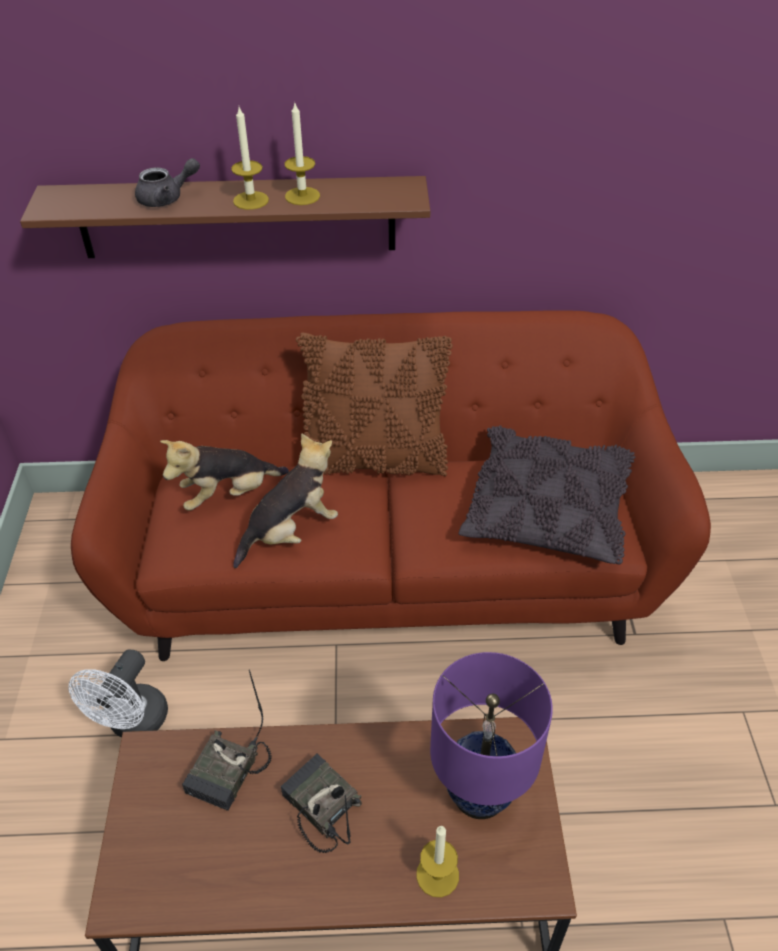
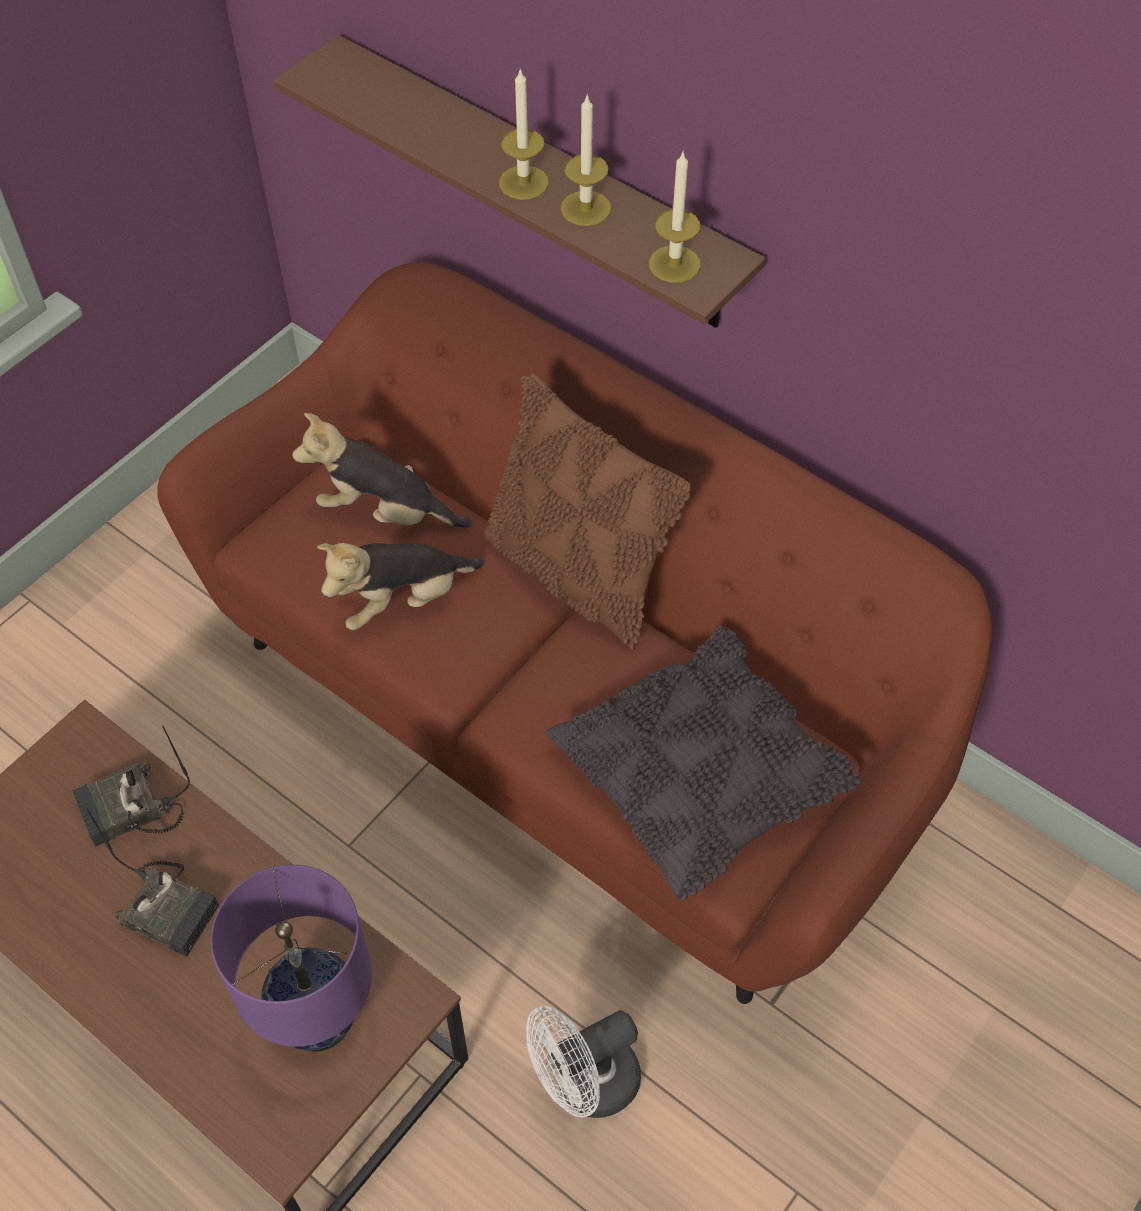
camera: 40 degrees right, 10 degrees up
(133, 724) = (174, 695): white fan -> white fan (585, 1084)
(167, 198) = (441, 129): grey teapot -> none
(291, 531) = (402, 601): plush toy -> plush toy turned 150 degrees clockwise
(319, 807) = (171, 908): radio -> radio turned 120 degrees clockwise
(437, 875) = (204, 1058): candle -> candle (674, 264)

